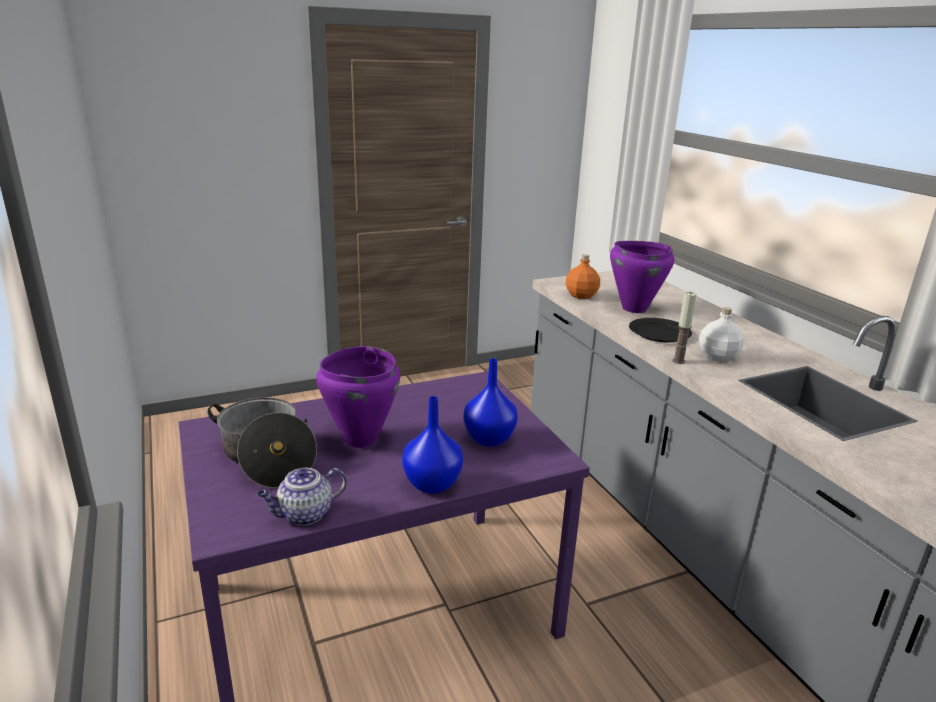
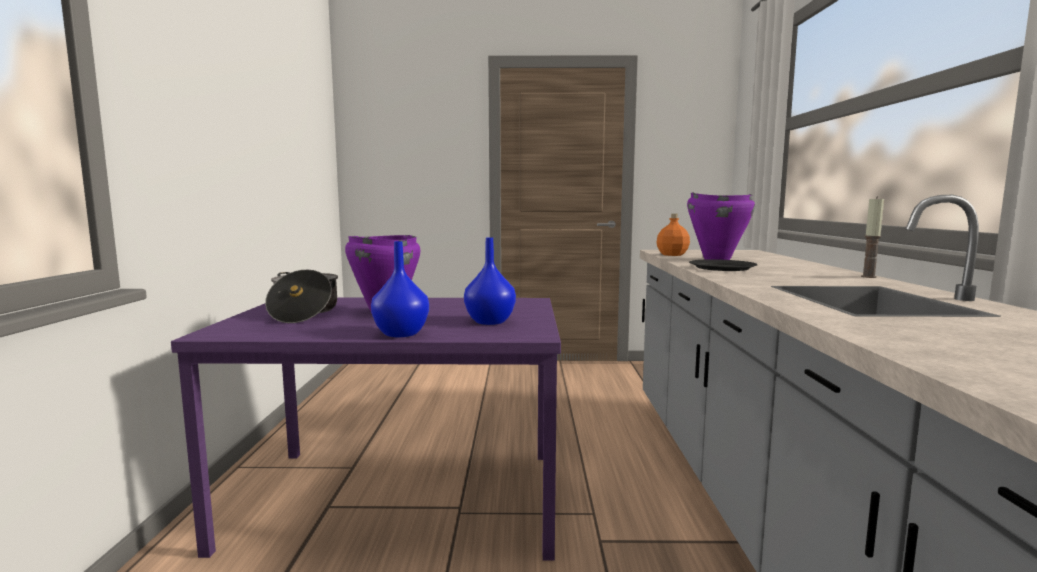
camera: 25 degrees right, 15 degrees down
(304, 514) = (280, 334): teapot -> none
(678, 361) = (716, 276): candle -> candle (868, 277)
(718, 357) = (769, 277): white bottle -> none

